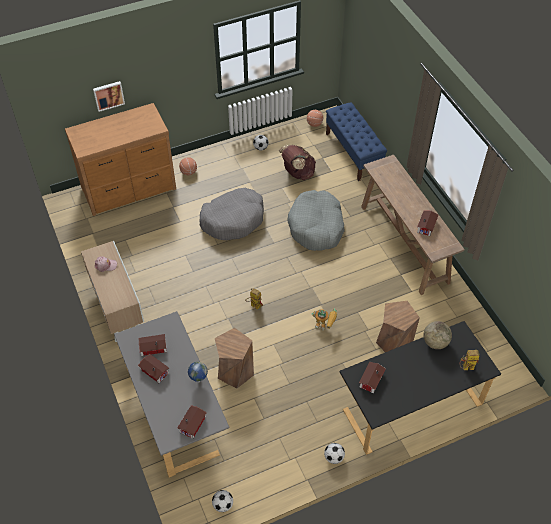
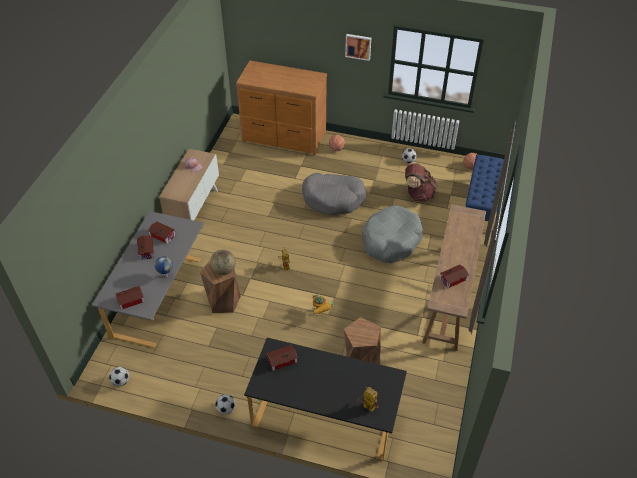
camera: 40 degrees right, 5 degrees down
(108, 95) = (291, 48): picture -> picture (358, 46)
(435, 342) = (363, 369): globe -> globe (224, 270)

